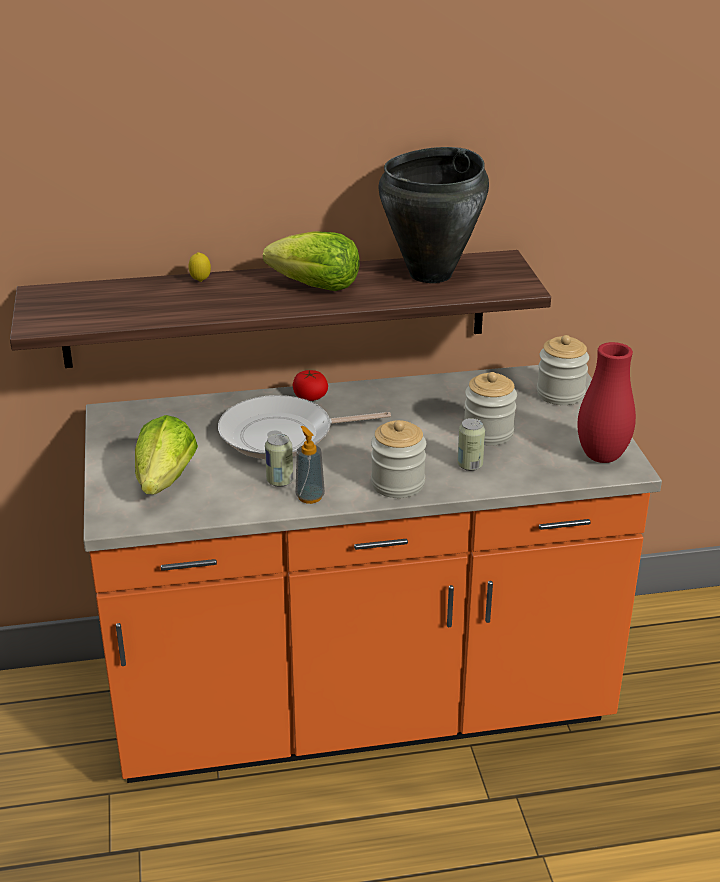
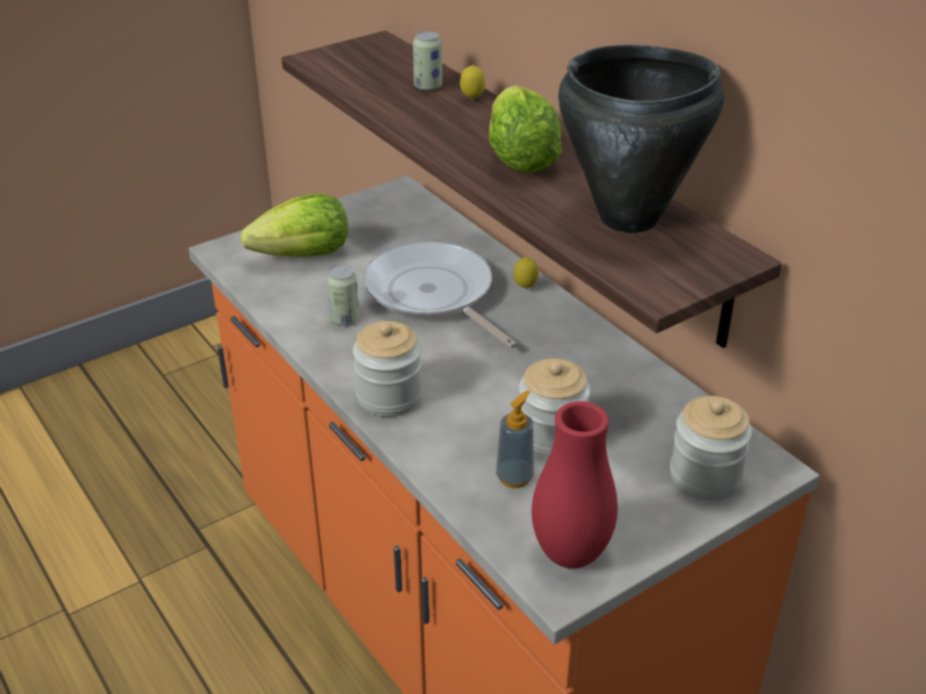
camera: 65 degrees right, 5 degrees up
(310, 396) = (525, 288): tomato -> lemon
(310, 497) = (327, 345): soap dispenser -> soap dispenser (514, 477)
(470, 465) = (465, 440): can -> can (428, 86)

